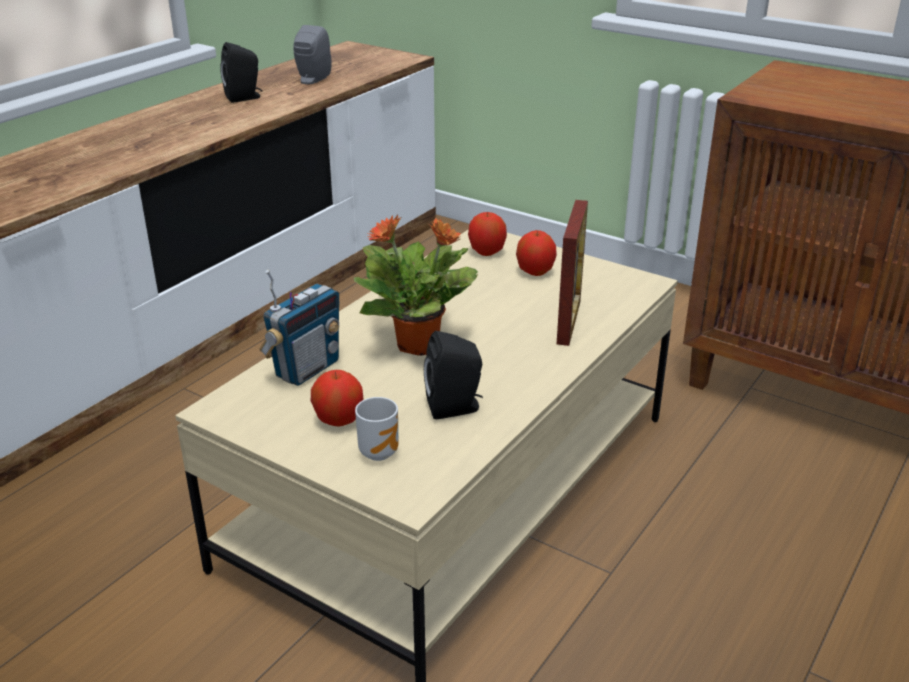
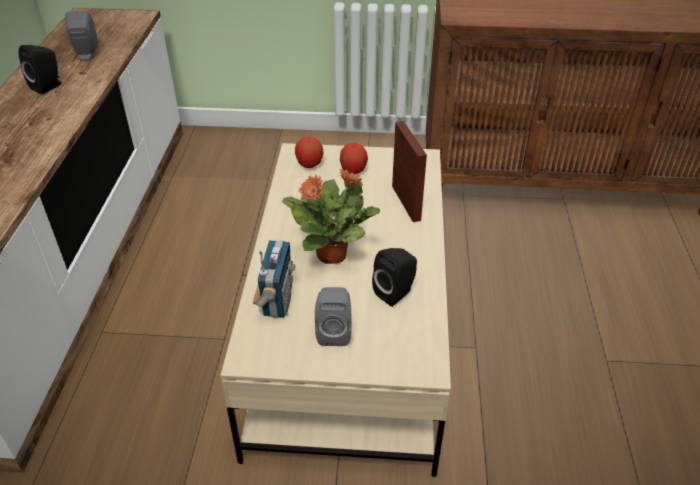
camera: 30 degrees left, 10 degrees up
(339, 420) = (334, 332): apple -> grey speaker
(380, 452) = (381, 344): mug -> none

